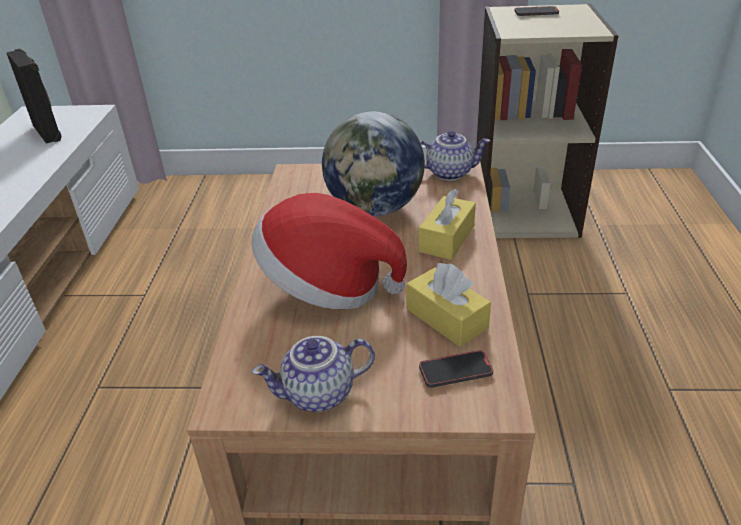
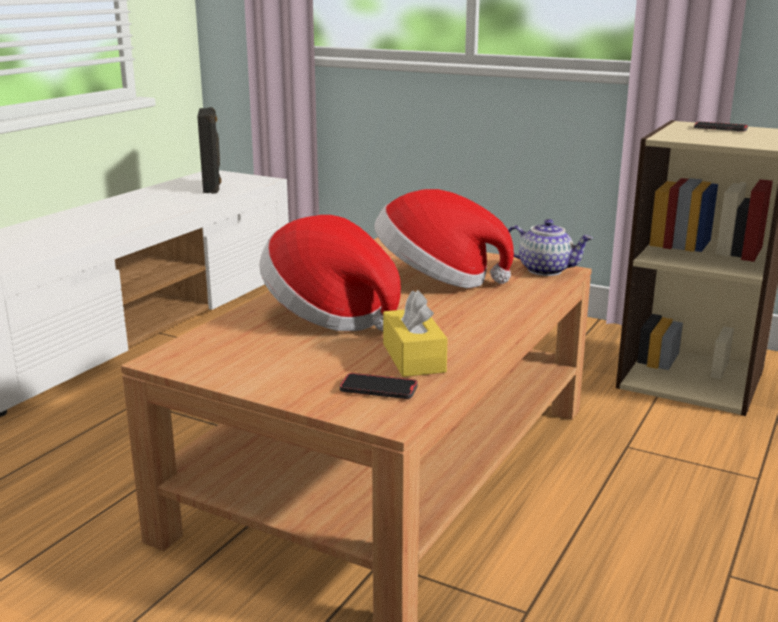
camera: 25 degrees right, 15 degrees down
(318, 395) = (242, 373): teapot -> none
(375, 209) = (437, 279): globe -> hat
(447, 239) = (482, 311): yellow tissue box -> none

